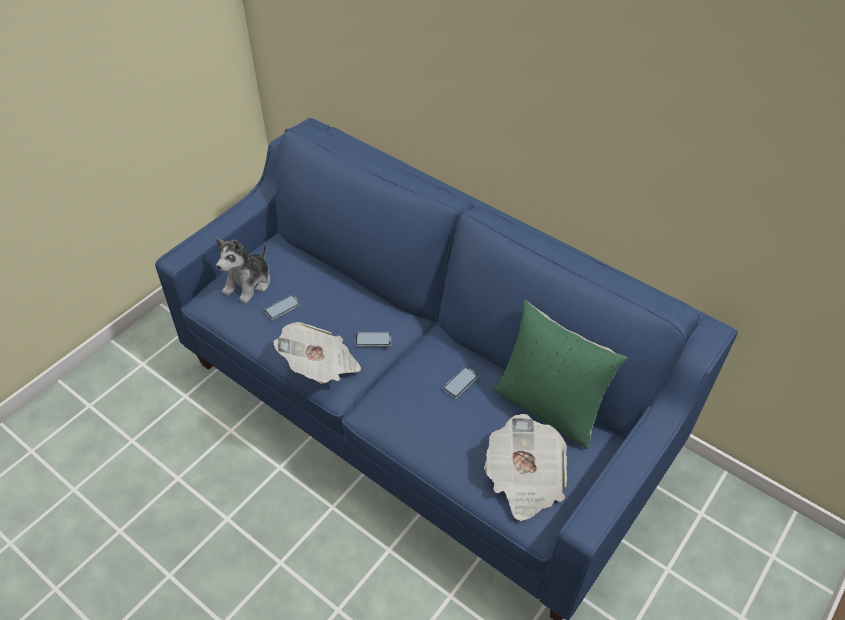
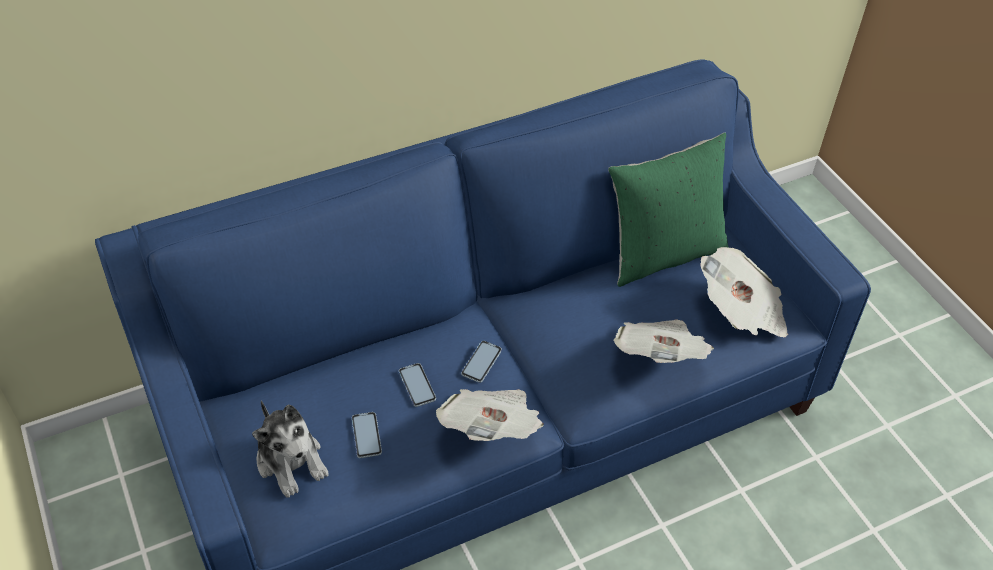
camera: 65 degrees left, 0 degrees up
(439, 438) = (660, 356): none -> newspaper
(460, 383) = (594, 308): phone -> phone (417, 385)

